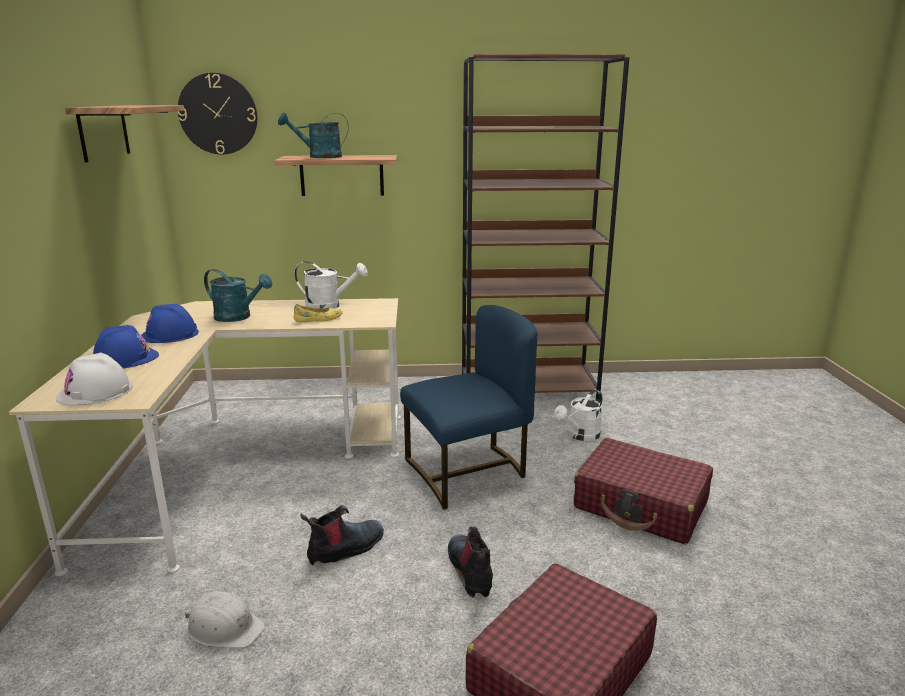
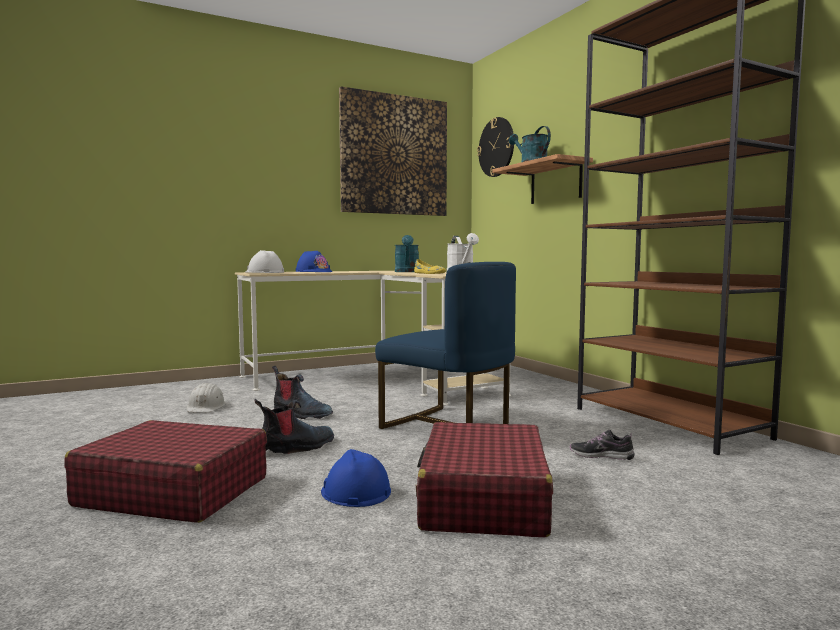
camera: 65 degrees right, 15 degrees down
(103, 132) = (394, 155): shelf -> picture
(169, 335) = (359, 271): blue hard hat -> blue hard hat (355, 492)
(580, 436) = (601, 456): white watering can -> shoe

